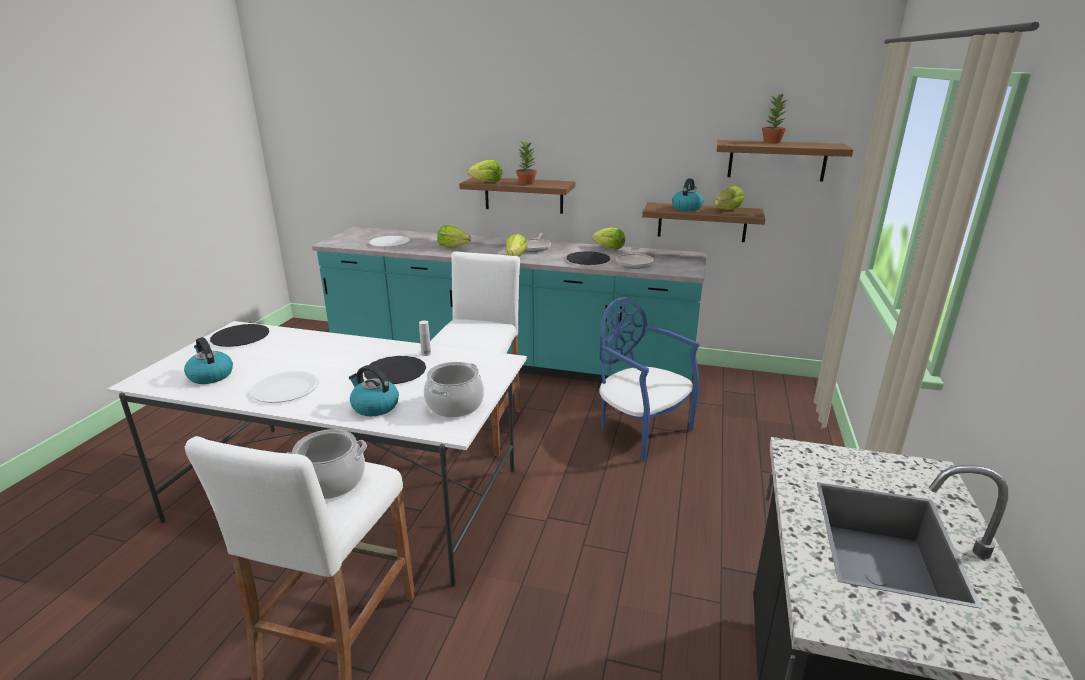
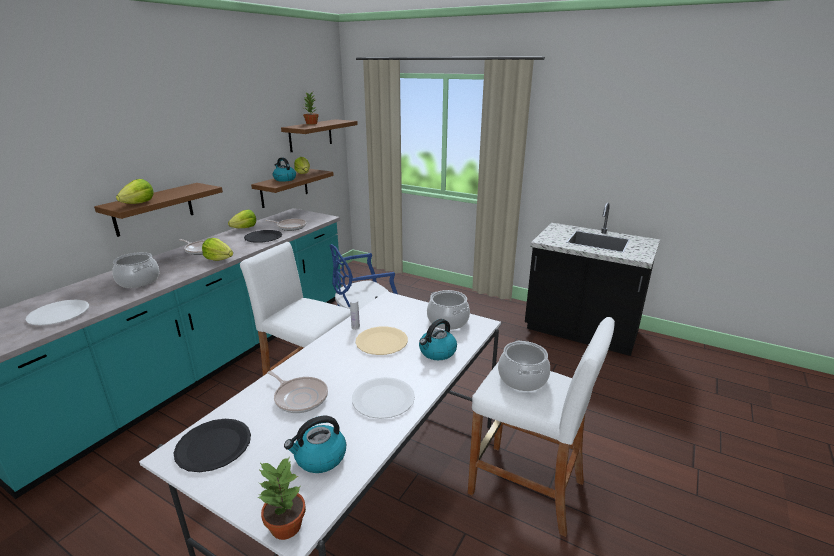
camera: 75 degrees left, 0 degrees up
(296, 352) = (299, 397): none -> frying pan
(395, 372) = (381, 342): black plate -> beige plate
(453, 246) = (138, 281): lettuce -> cooking pot
(526, 183) = (173, 193): potted plant -> potted plant (285, 526)

